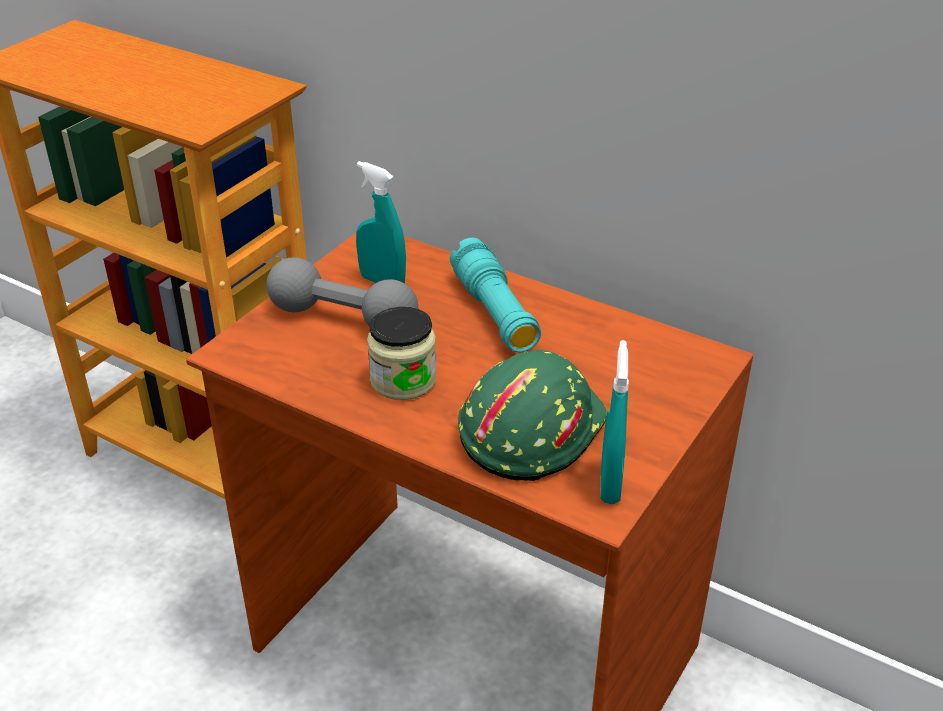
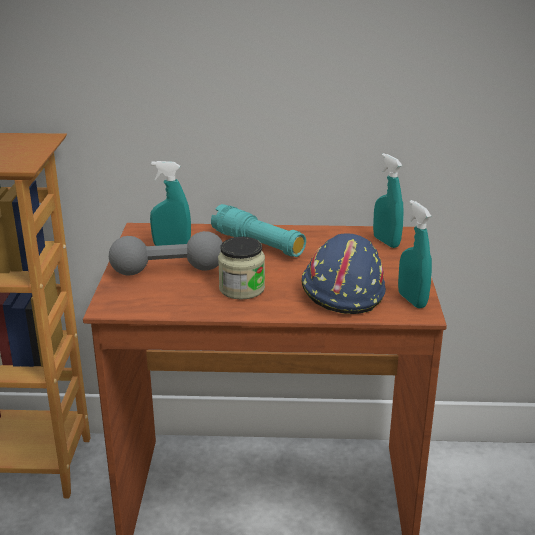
camera: 30 degrees left, 10 degrees down
(530, 430) = (342, 290): green hard hat -> blue hard hat
(677, 367) = (386, 242): none -> turquoise spray bottle

